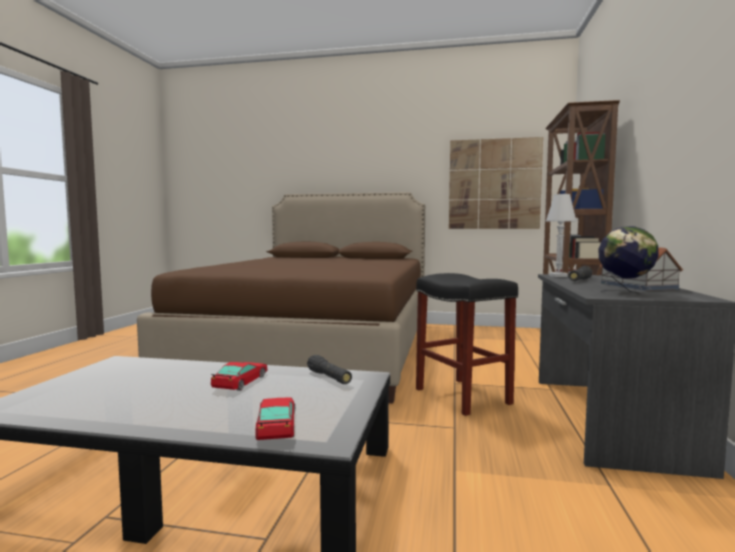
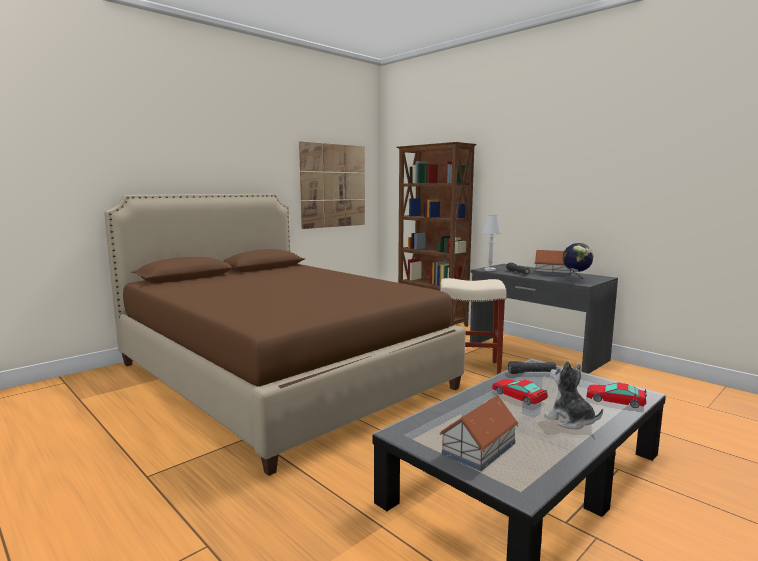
camera: 55 degrees left, 5 degrees up
(88, 385) = (479, 448): none -> toy house
(180, 409) = (570, 421): none -> plush toy
(461, 396) = (468, 368): black stool -> beige stool

